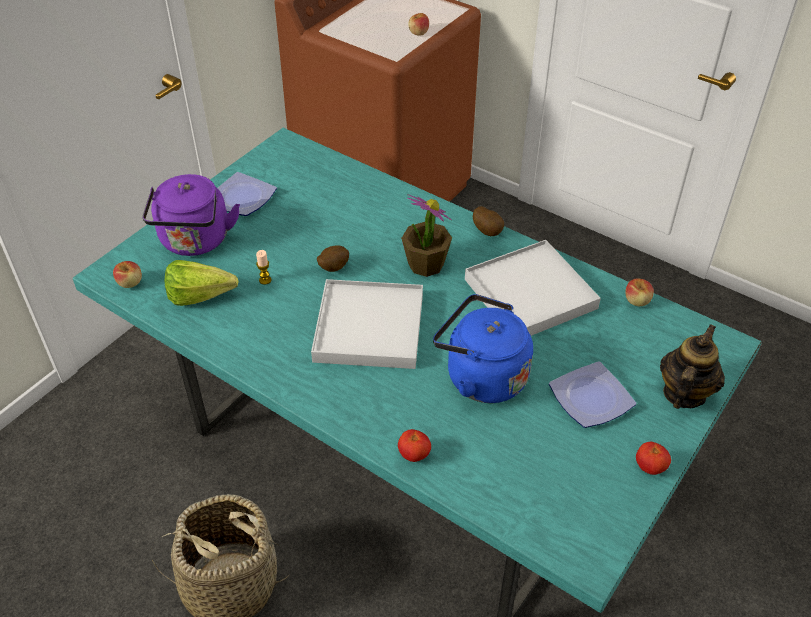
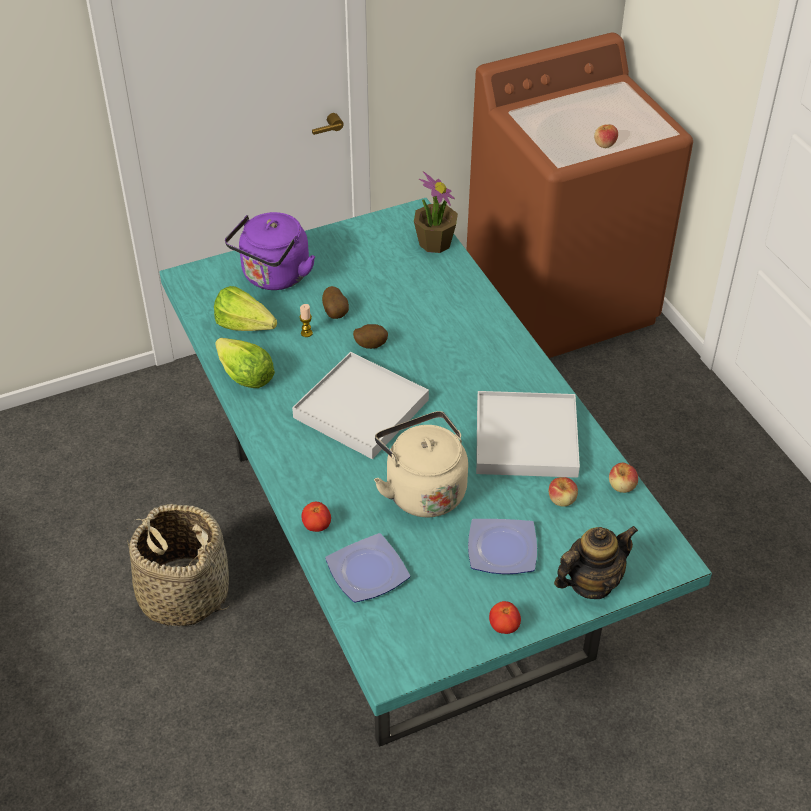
camera: 30 degrees right, 0 degrees up
(130, 282) = (199, 292): apple -> apple (562, 500)
(235, 343) = (244, 376): none -> lettuce
(241, 198) = (339, 252): plate -> plate (365, 571)
(425, 264) = (453, 374): potted plant -> potted plant (435, 242)
(481, 376) = (422, 489): blue kettle -> beige kettle
(488, 231) = (535, 366): potato -> potato (336, 313)

